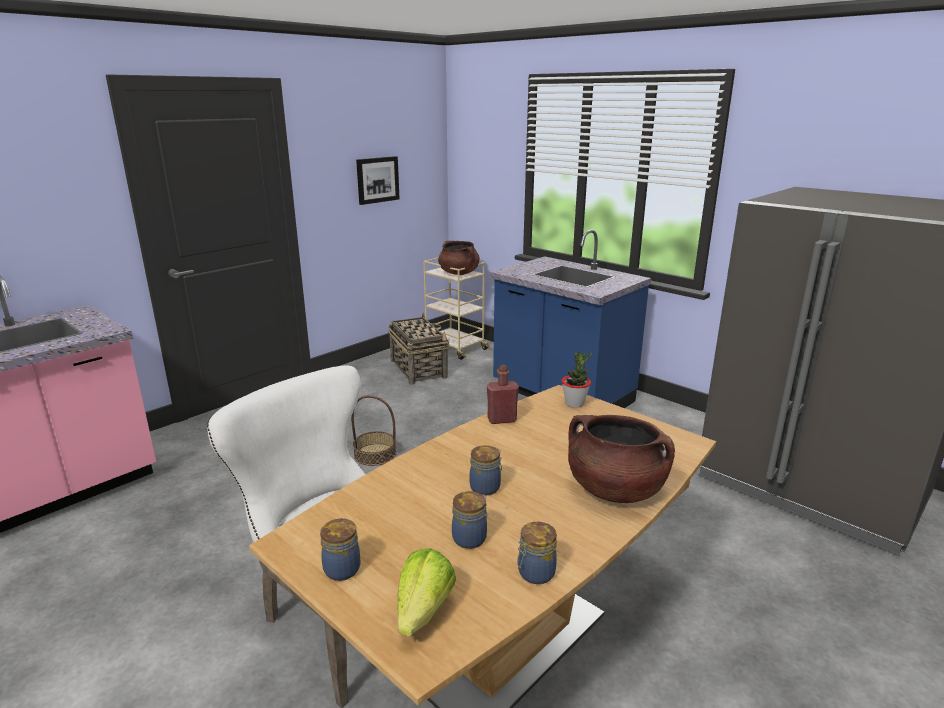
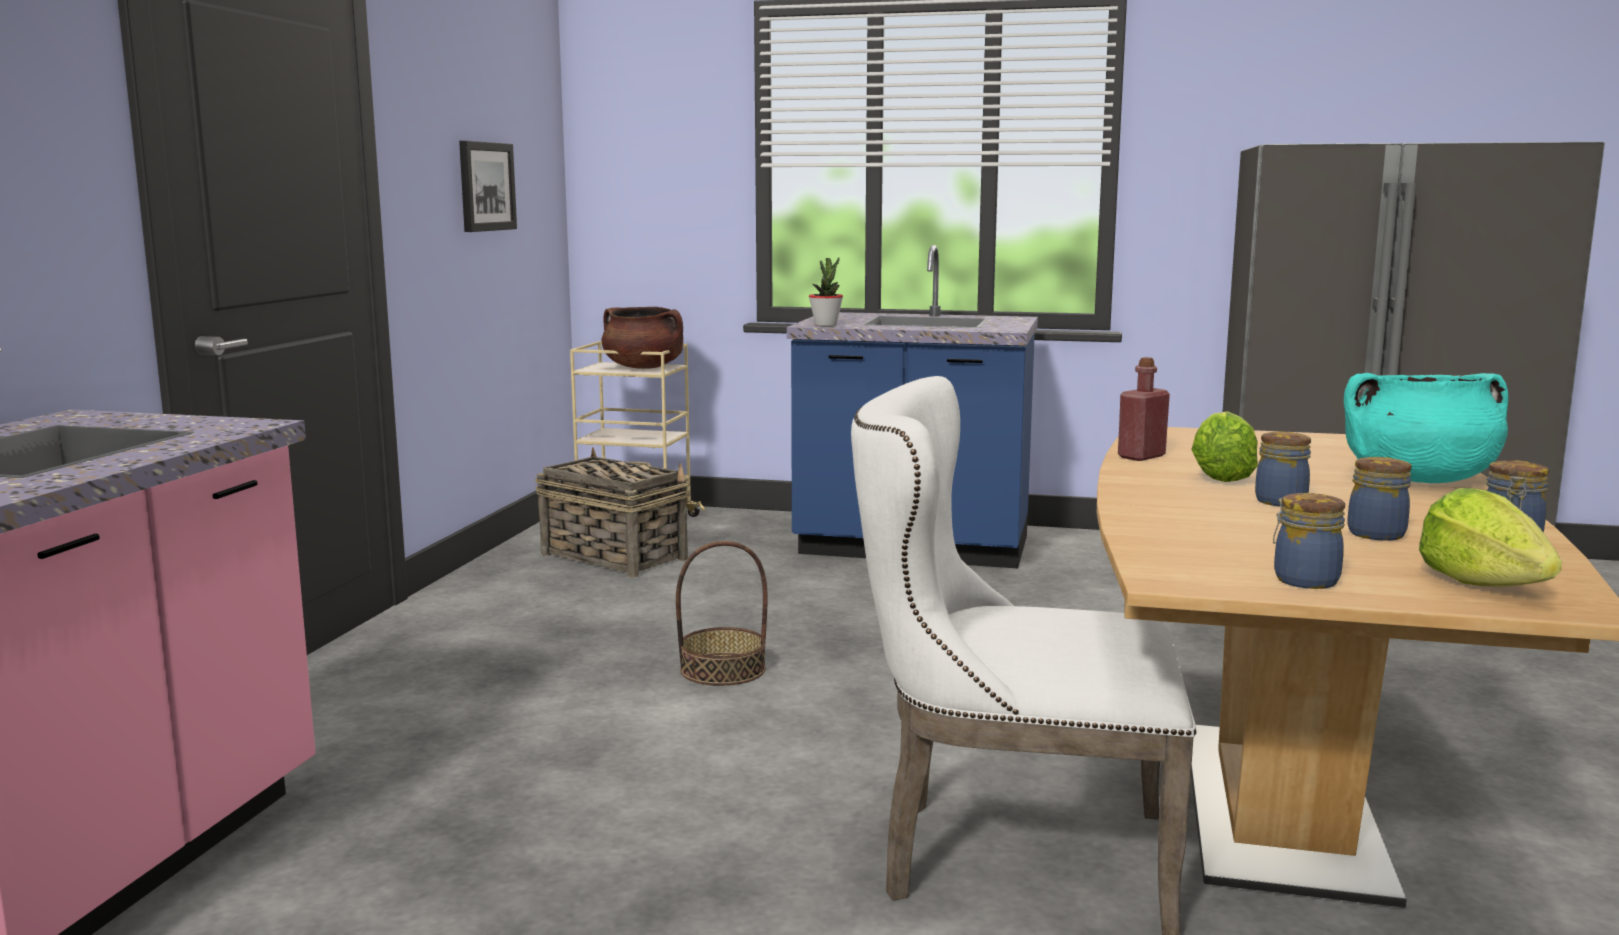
camera: 30 degrees left, 10 degrees down
(504, 452) = (1221, 477): none -> lettuce
(574, 403) = (1190, 434): potted plant -> potted plant (826, 325)
(614, 490) = (1418, 479): brown cooking pot -> turquoise cooking pot

